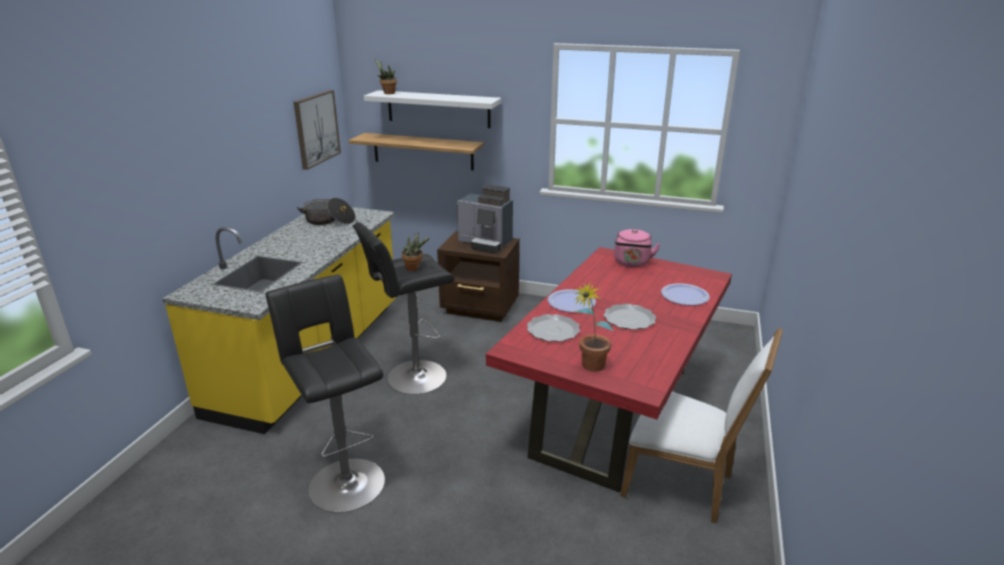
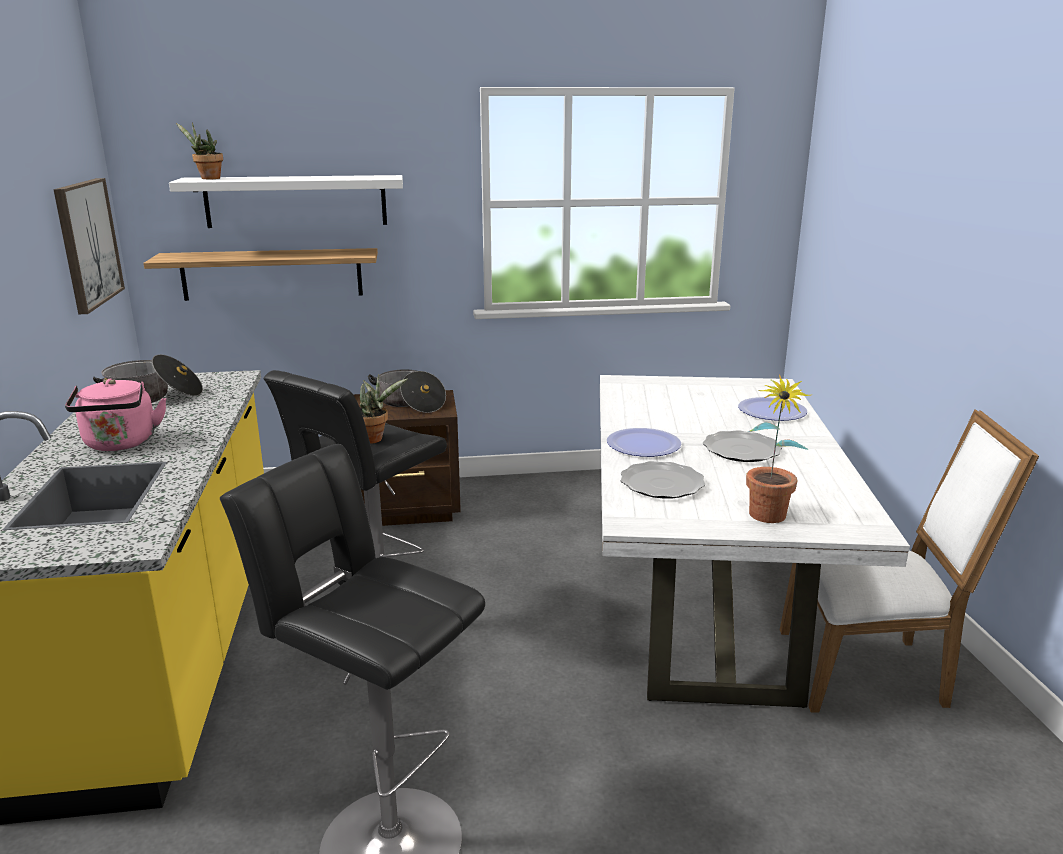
camera: 25 degrees left, 5 degrees down
(486, 243) = (410, 403): coffee machine -> cooking pot
(612, 411) = (702, 601): red dining table -> white dining table
(632, 263) = (664, 386): pink kettle -> pink kettle (120, 444)

